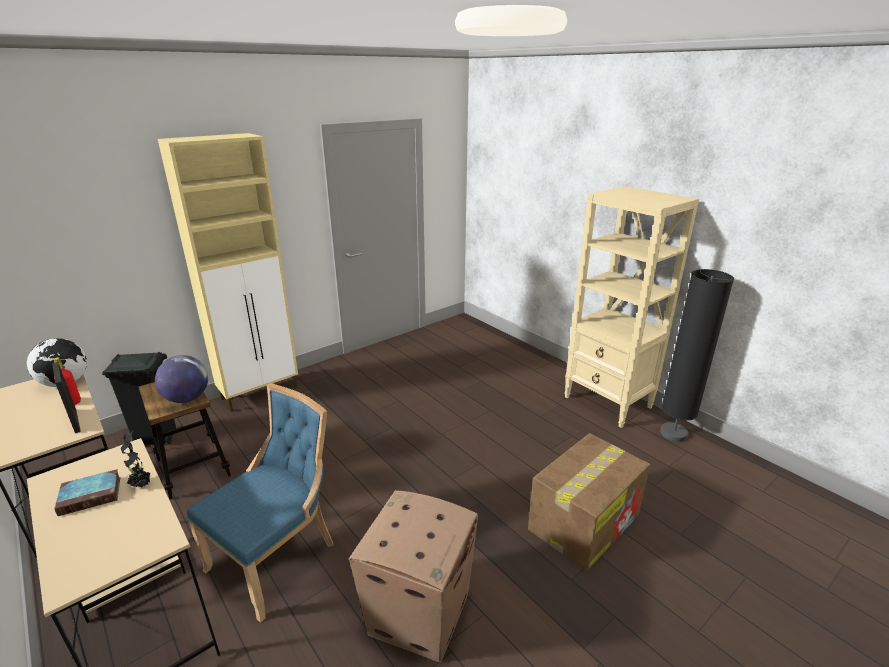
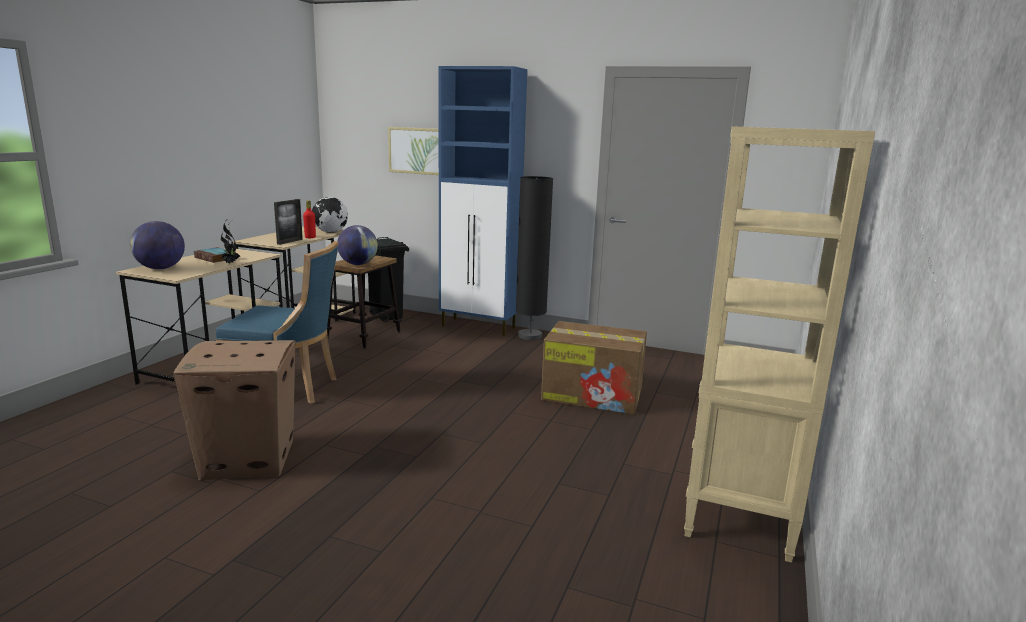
camera: 60 degrees right, 10 degrees down
(90, 557) = (160, 268): none -> globe
(121, 243) = (417, 150): none -> picture
(261, 393) = (479, 327): beige cabinet -> blue cabinet
(584, 521) = (436, 531): cardboard box -> cardboard box (593, 395)
(673, 433) = (741, 596): black floor lamp -> black floor lamp (530, 336)

